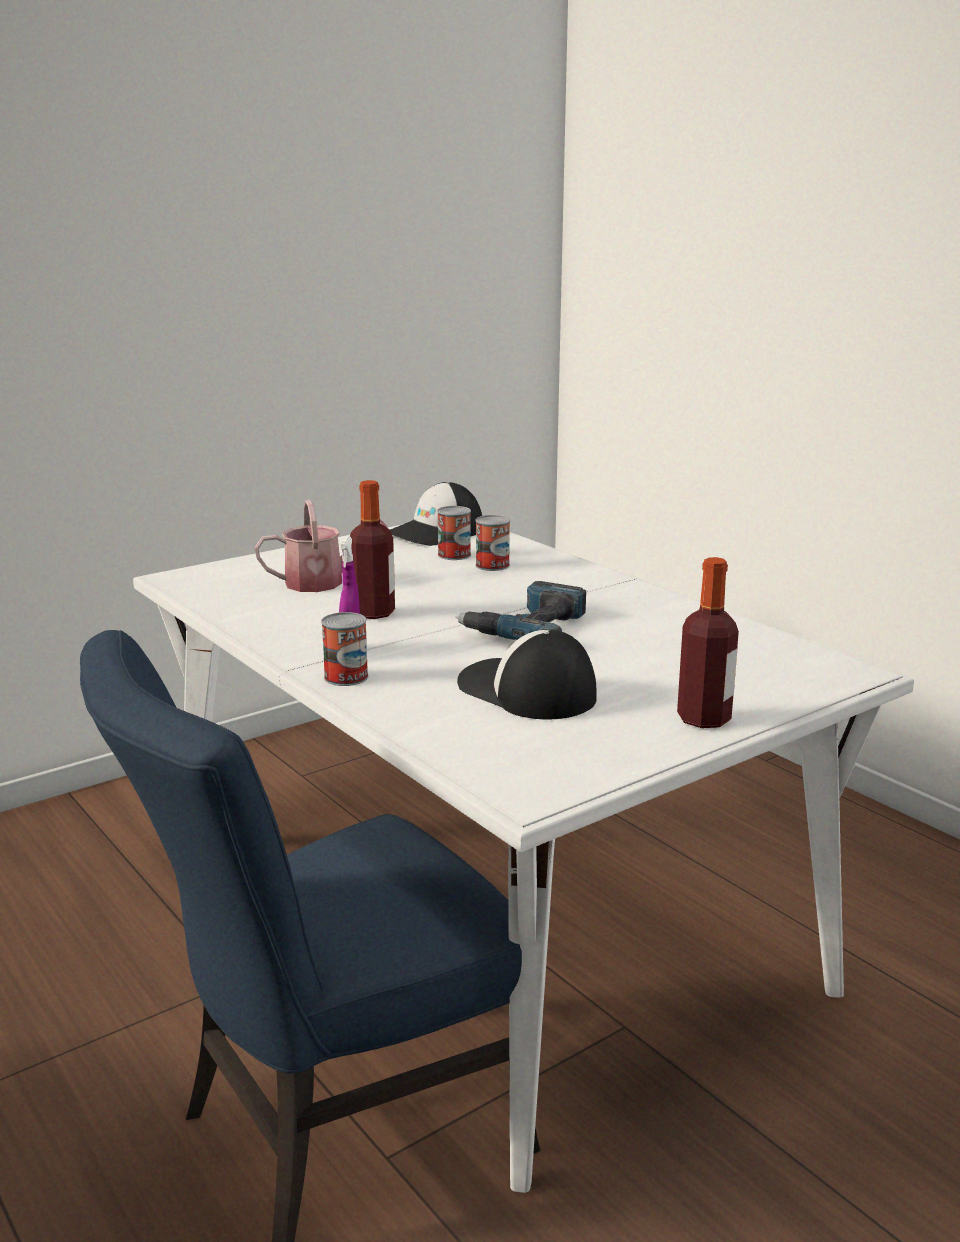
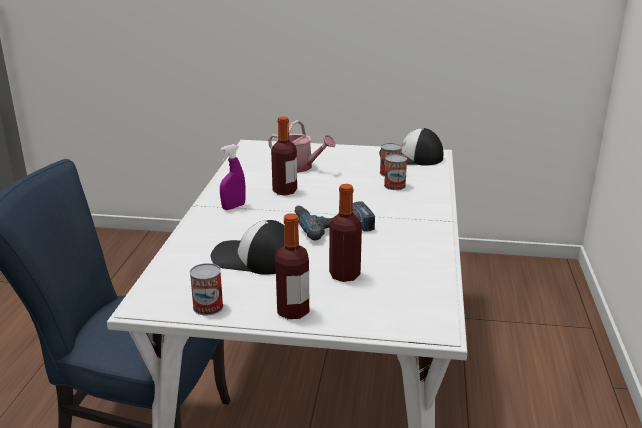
camera: 45 degrees right, 5 degrees up
(346, 677) = (206, 218): can -> can (208, 307)
(526, 691) = (254, 258): cap -> cap turned 75 degrees counterclockwise
(664, 665) = (344, 275): none -> bottle

